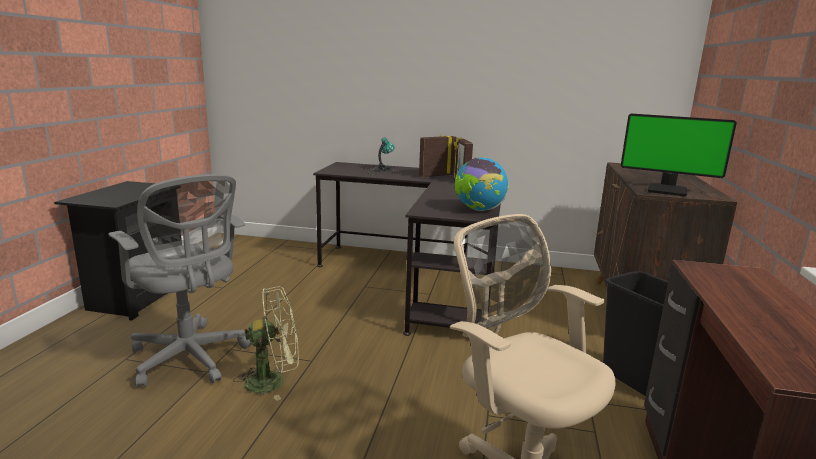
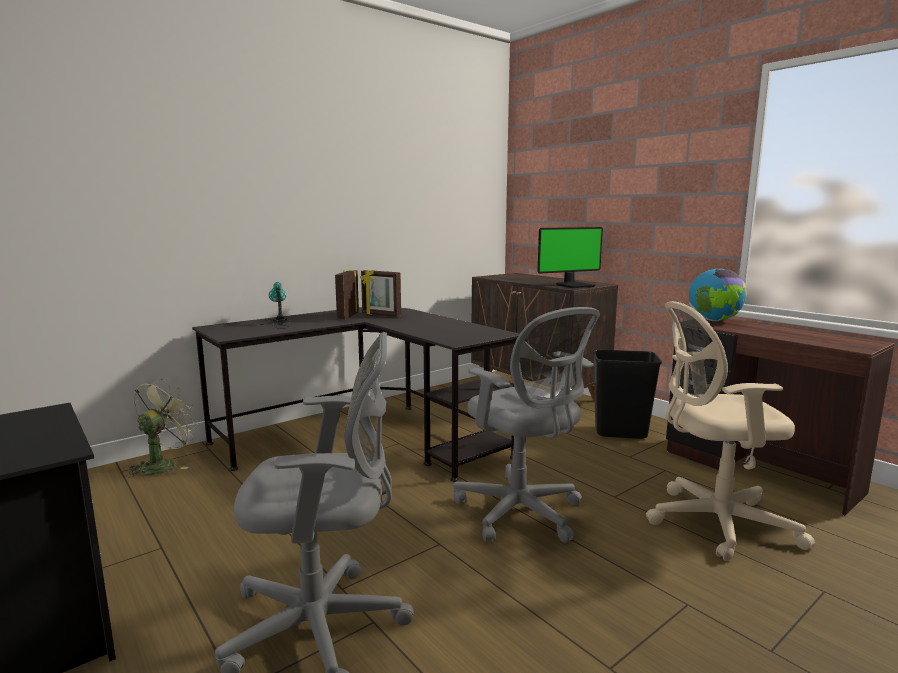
camera: 50 degrees left, 5 degrees down
(273, 381) = (451, 579): green fan -> green fan (163, 465)
(393, 378) = (522, 513): none -> grey office chair
(479, 210) = (481, 330): globe -> globe (714, 321)

